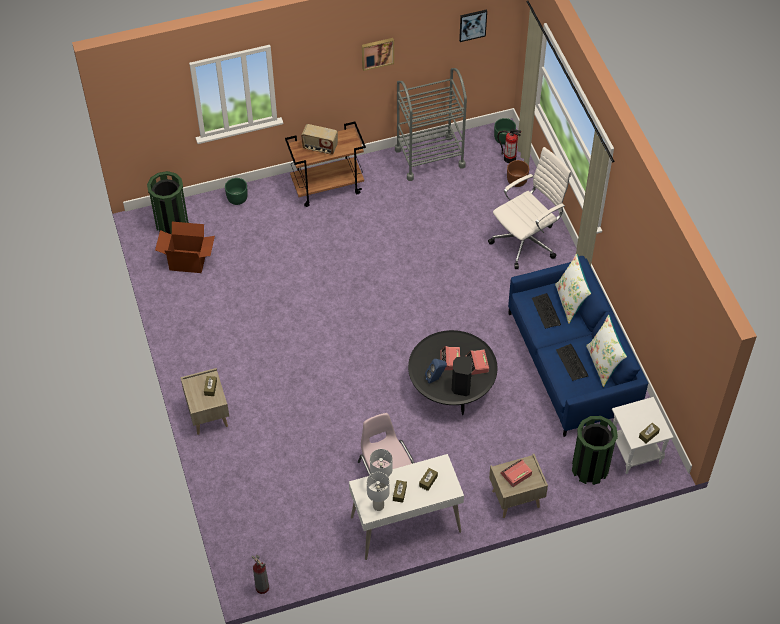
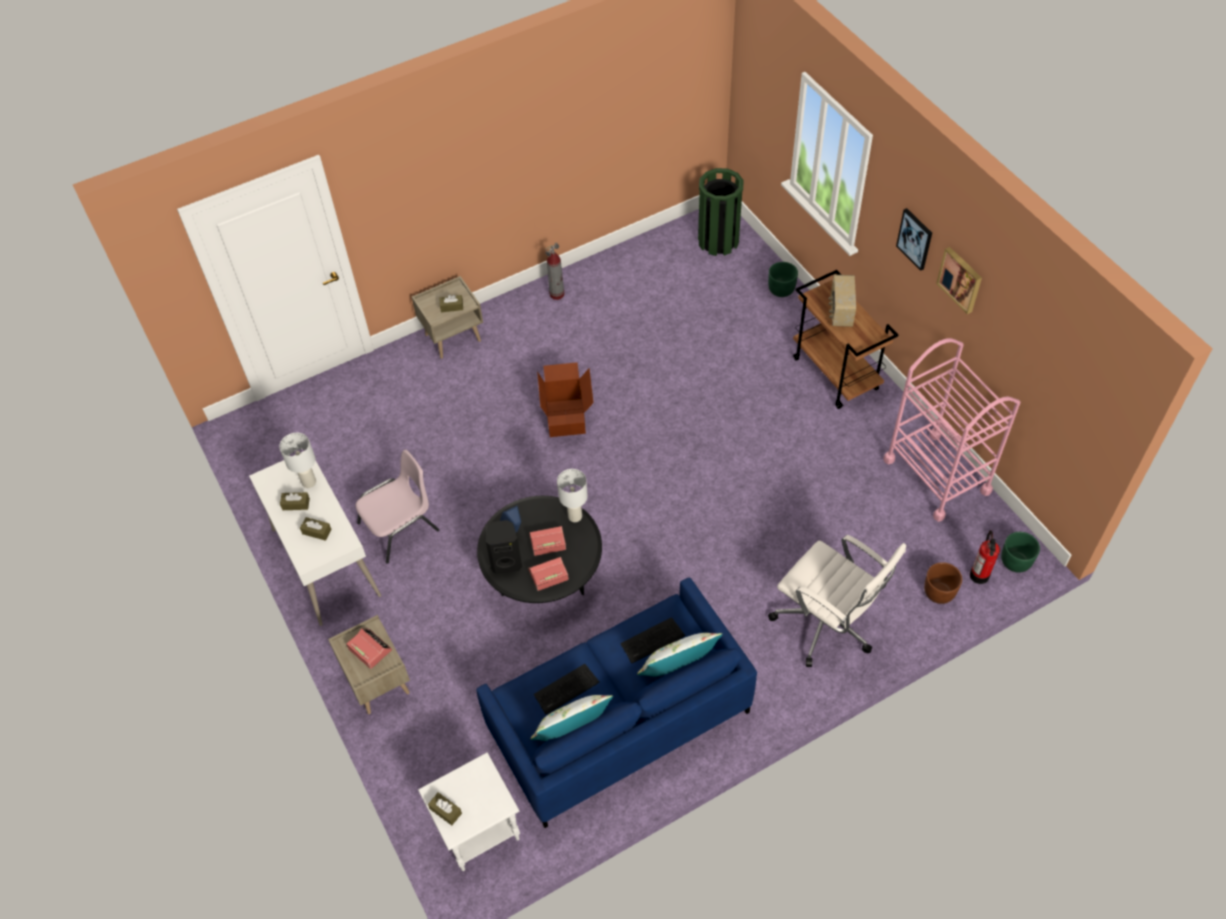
camera: 80 degrees right, 0 degrees up
(188, 260) = (670, 267): cardboard box -> cardboard box (567, 418)
(262, 587) = (230, 438): fire extinguisher -> fire extinguisher (557, 294)
(378, 506) = (275, 486): white table lamp -> white table lamp (575, 516)
(429, 157) = (936, 475): grey cart -> pink cart
(472, 25) = (1068, 371): picture -> picture (915, 239)
(590, 468) = (440, 771): green trash can -> none

